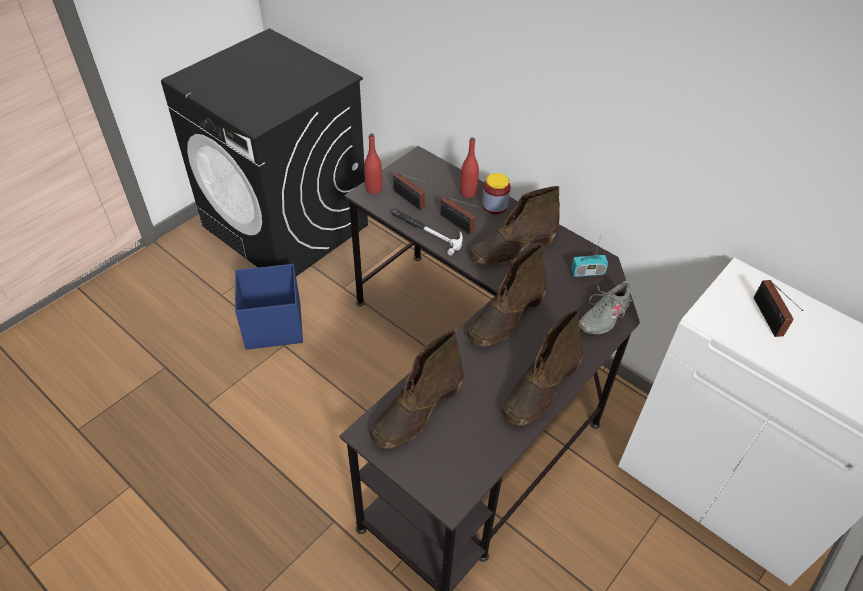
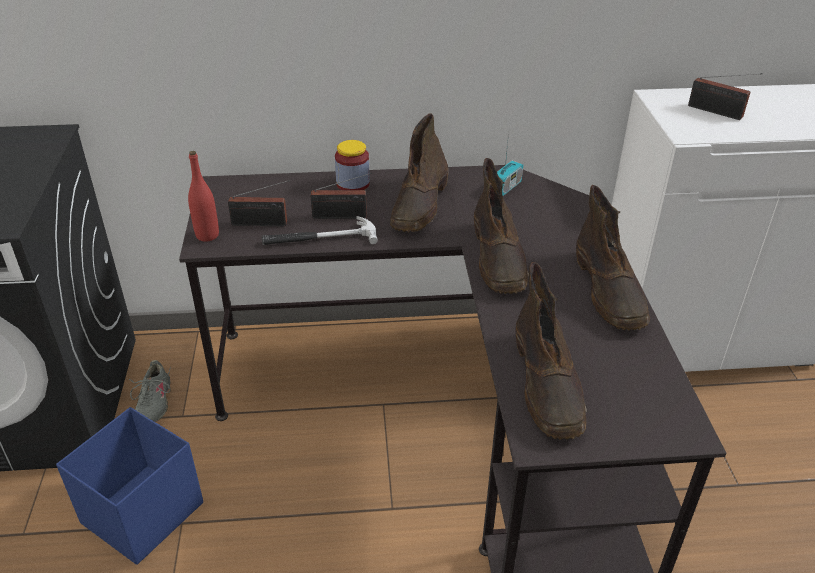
camera: 45 degrees left, 10 degrees down
(468, 193) = (312, 187): red bottle -> none
(603, 316) = (566, 210): grey shoe -> grey shoe (153, 403)

